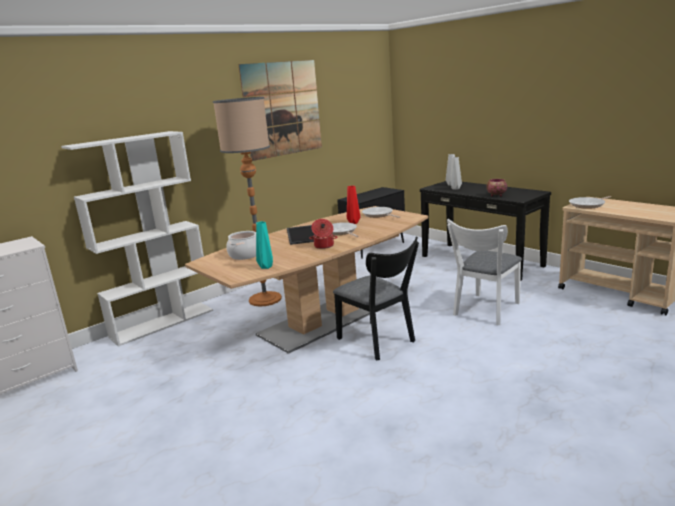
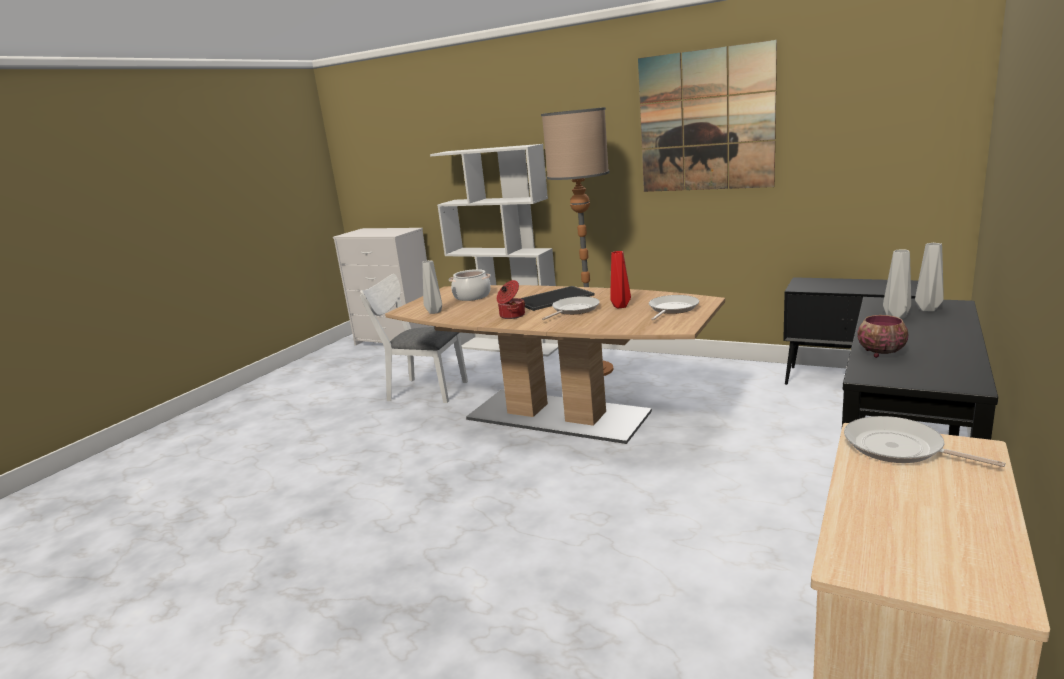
camera: 70 degrees right, 0 degrees up
(266, 267) = (435, 311): turquoise vase -> grey vase
(379, 342) = (512, 462): black chair -> none
(484, 311) = (658, 526): white chair -> white chair (422, 390)

